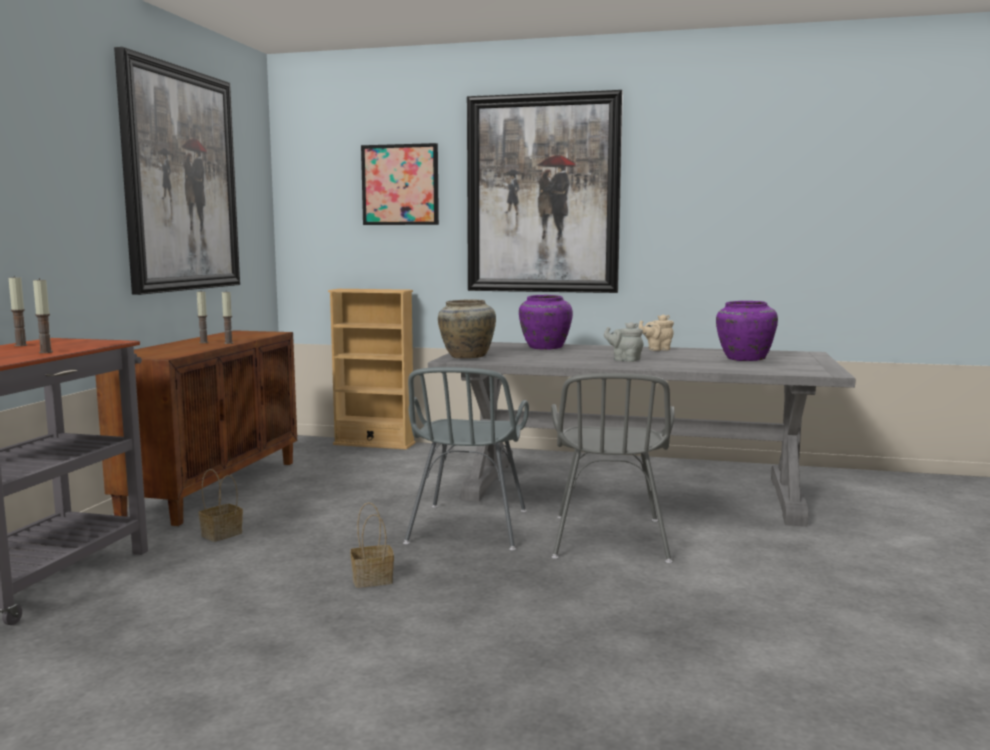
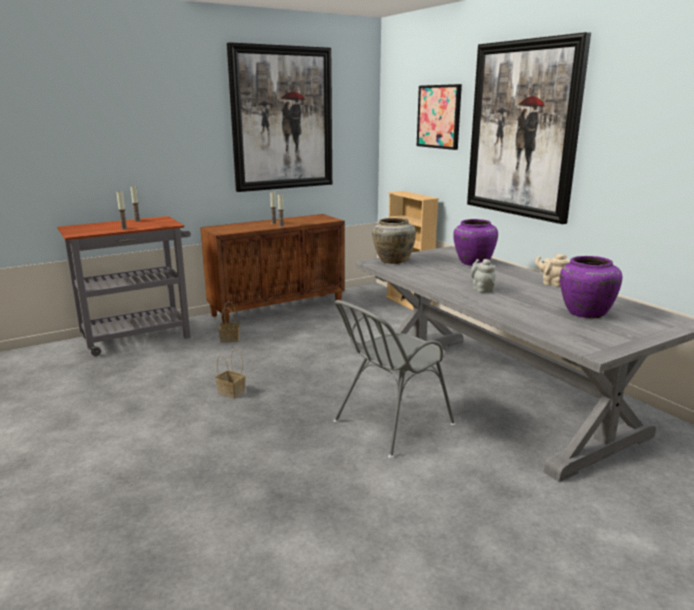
camera: 45 degrees right, 10 degrees up
(468, 528) = (334, 381): grey chair -> none

